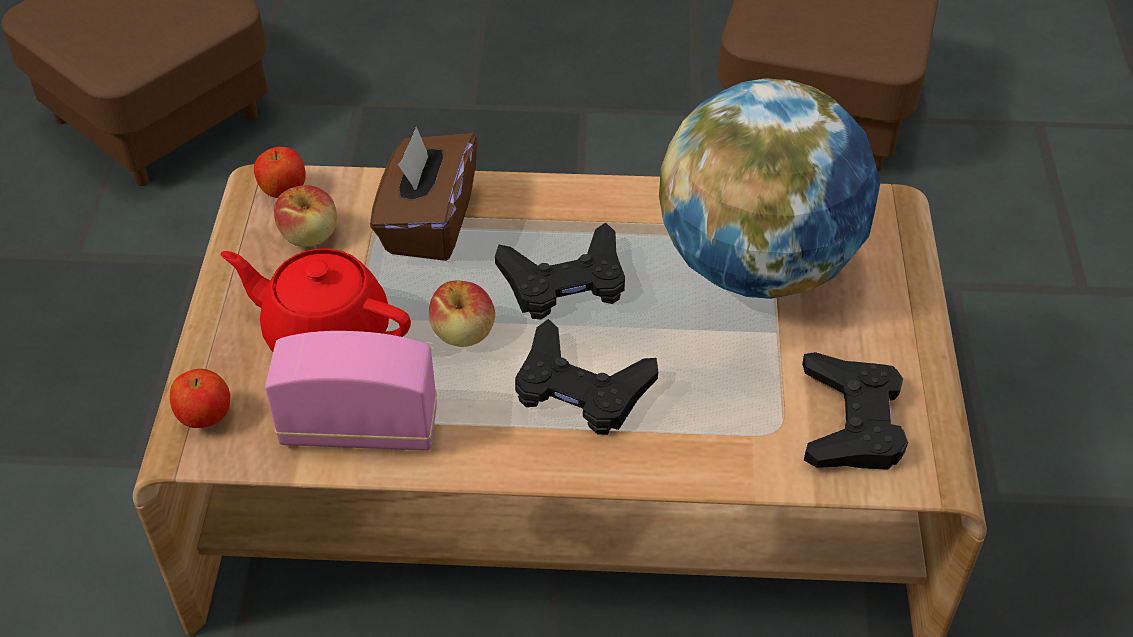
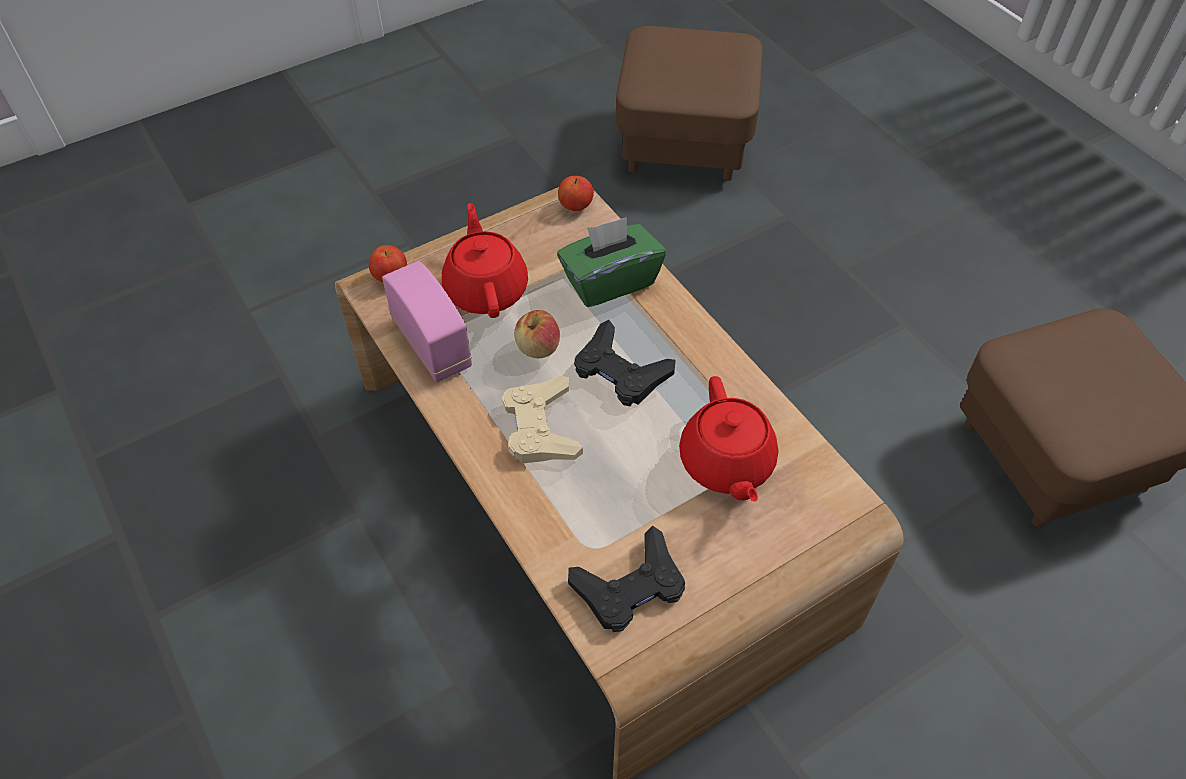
camera: 55 degrees right, 5 degrees up
(310, 235) = (553, 237): apple -> none
(428, 223) = (609, 281): brown tissue box -> green tissue box
(580, 388) = (541, 427): black game controller -> beige game controller
(758, 265) = (726, 464): globe -> red teapot

